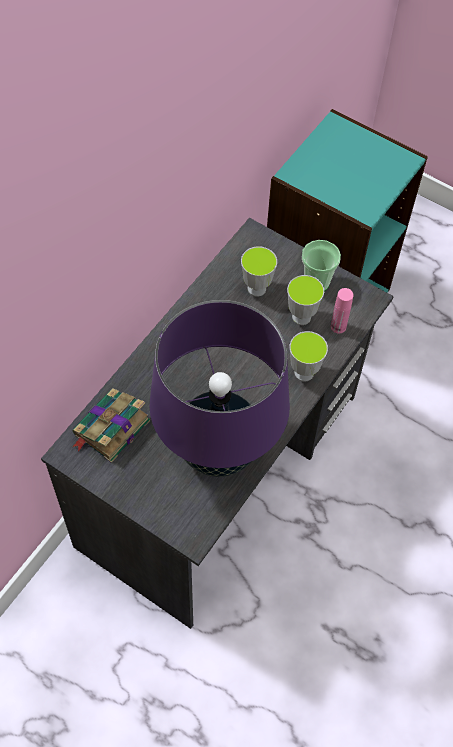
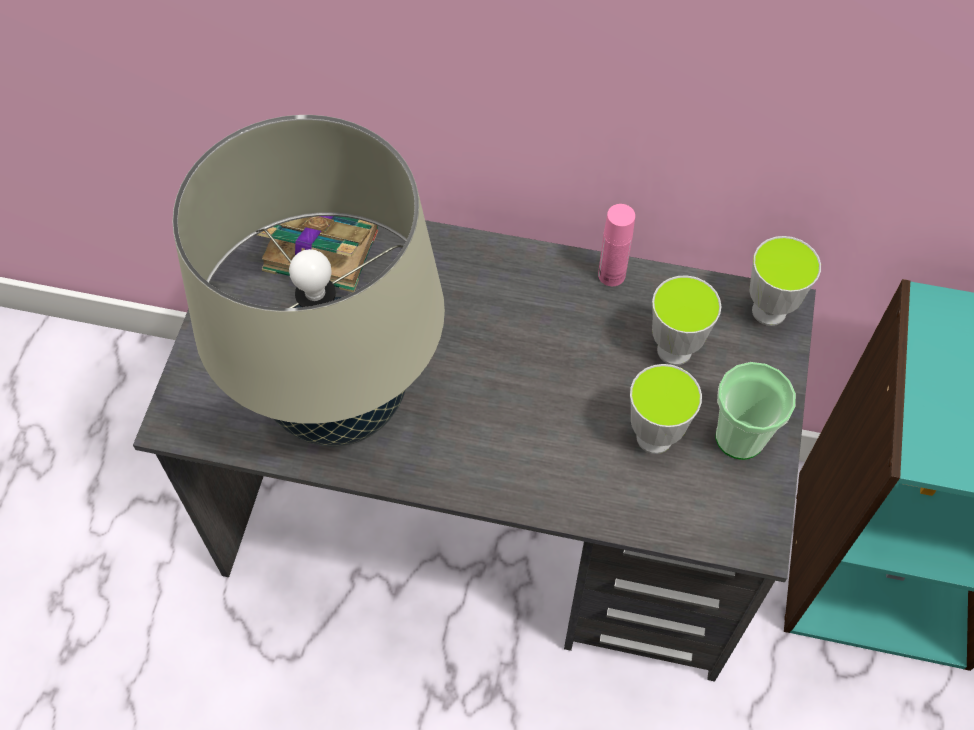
camera: 70 degrees right, 0 degrees up
(218, 449) = (340, 402): purple table lamp -> beige table lamp
(304, 372) = (542, 479): cup -> cup (769, 311)
(338, 326) = (666, 503): pink bottle -> pink bottle (611, 275)

